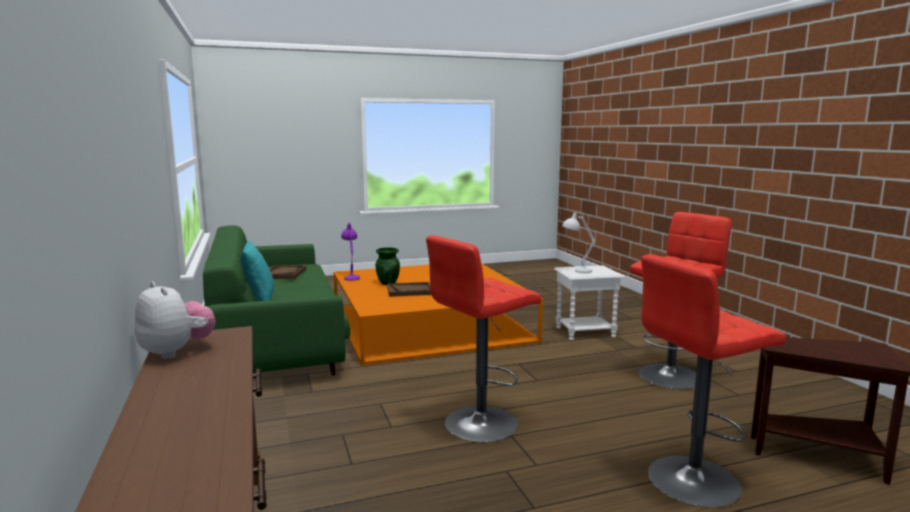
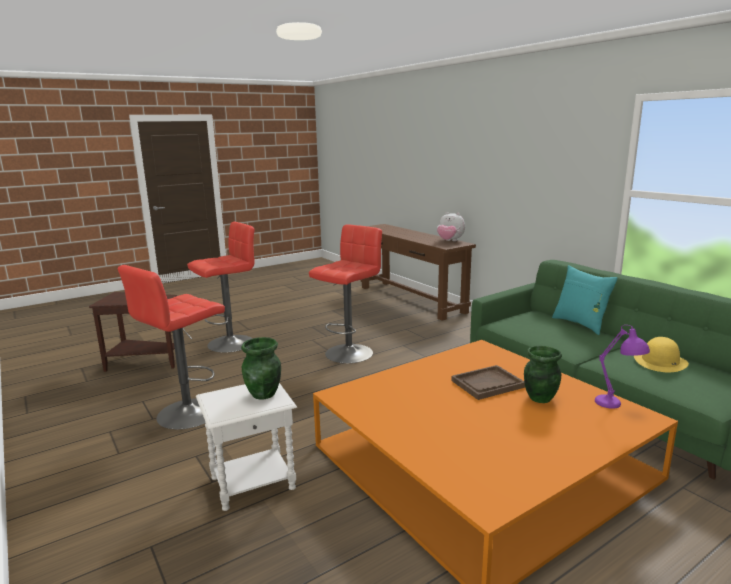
camera: 165 degrees right, 5 degrees up
(284, 273) = (660, 361): brown tray -> yellow hat
(576, 271) = (264, 394): white table lamp -> green vase

